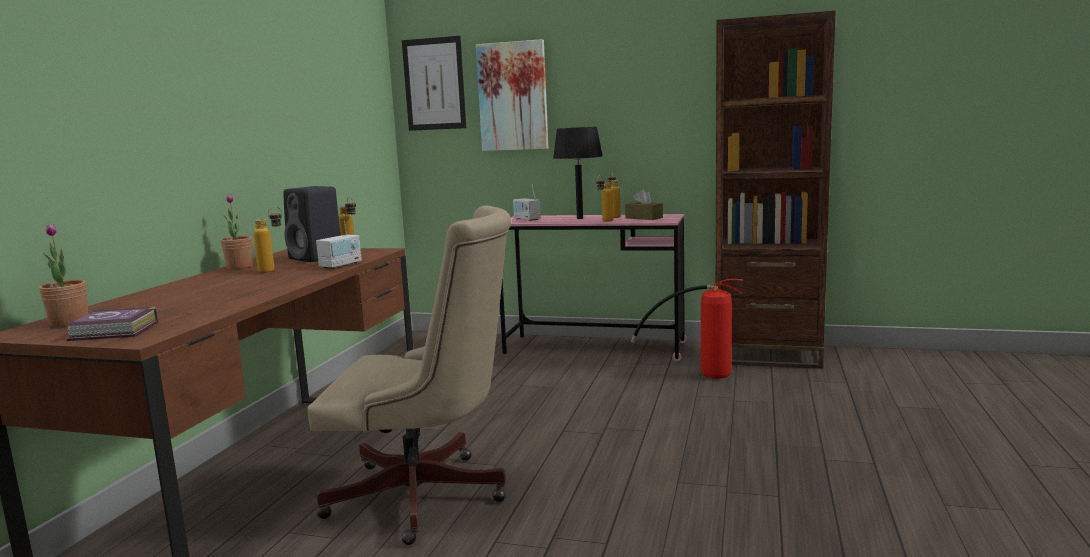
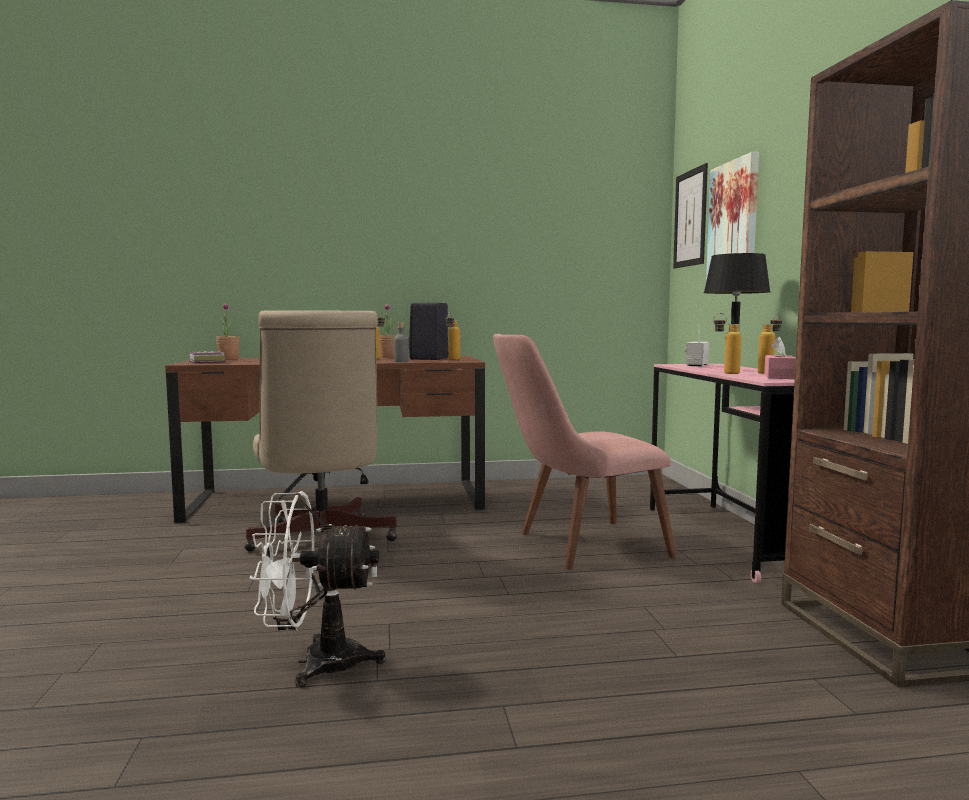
camera: 65 degrees right, 5 degrees down
(341, 265) = (401, 361): radio -> grey bottle
(563, 392) = (575, 546): none -> pink chair
(644, 218) = (779, 377): brown tissue box -> pink tissue box
(698, 372) = (729, 598): fire extinguisher -> none
(741, 518) = (316, 663): none -> white fan

